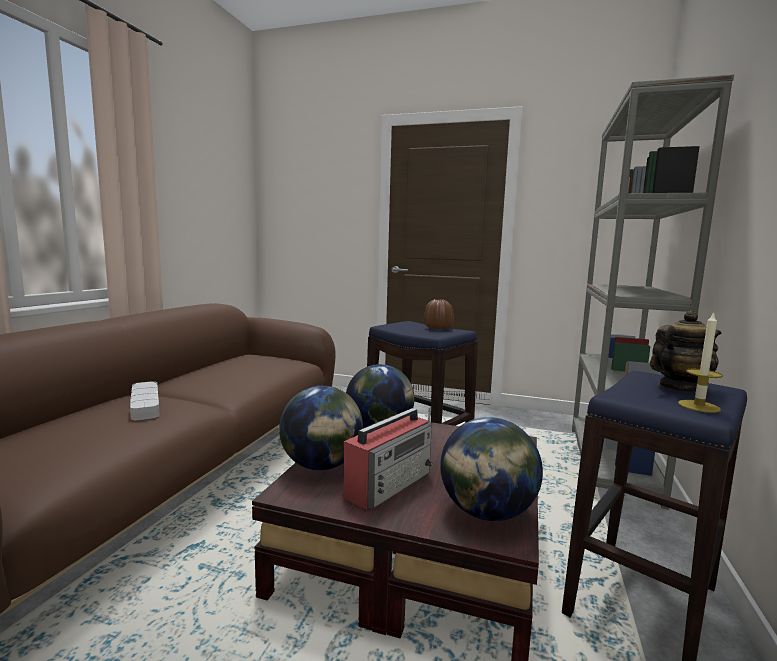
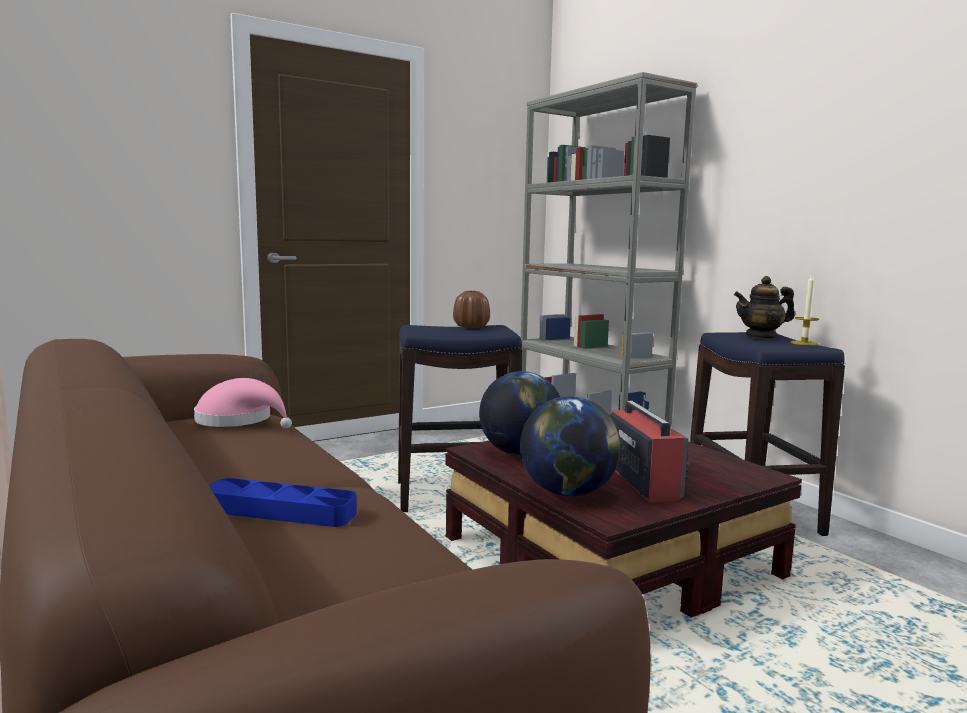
camera: 50 degrees left, 0 degrees up
(145, 404) = (280, 511): grey tray -> blue tray
(275, 362) = (239, 421): none -> pink hat
(487, 513) = (726, 469): globe -> none
(679, 387) = (761, 336): teapot -> teapot turned 120 degrees counterclockwise

